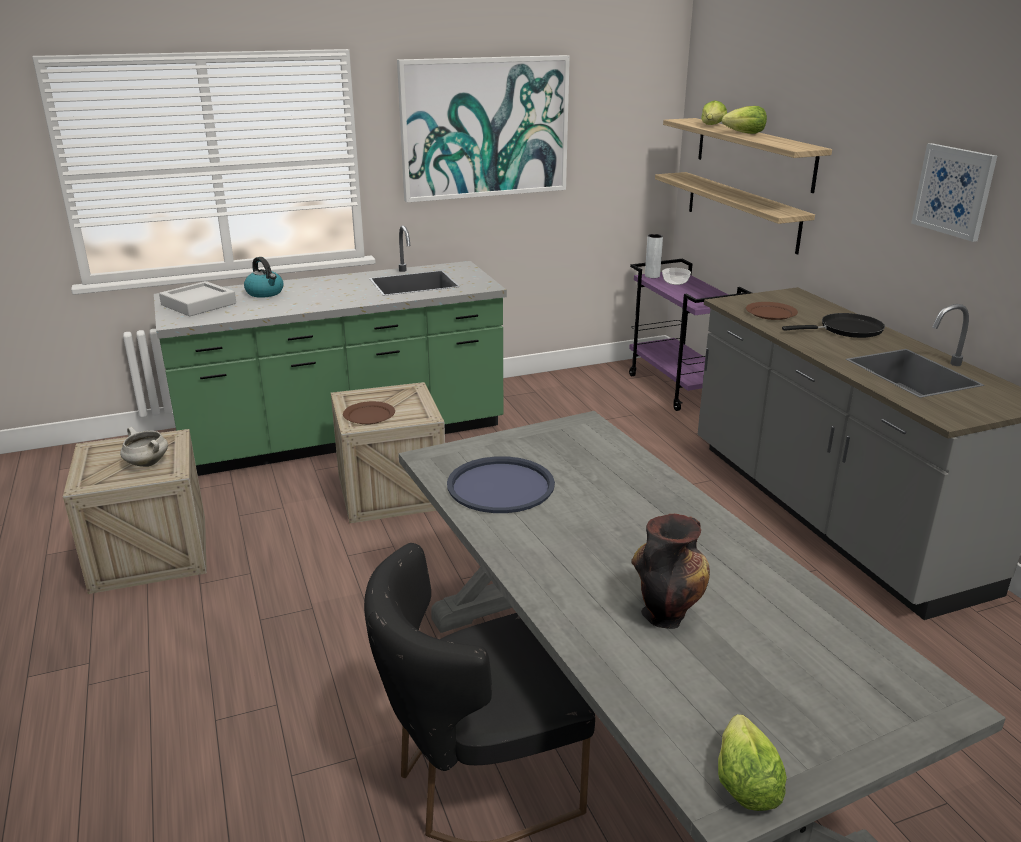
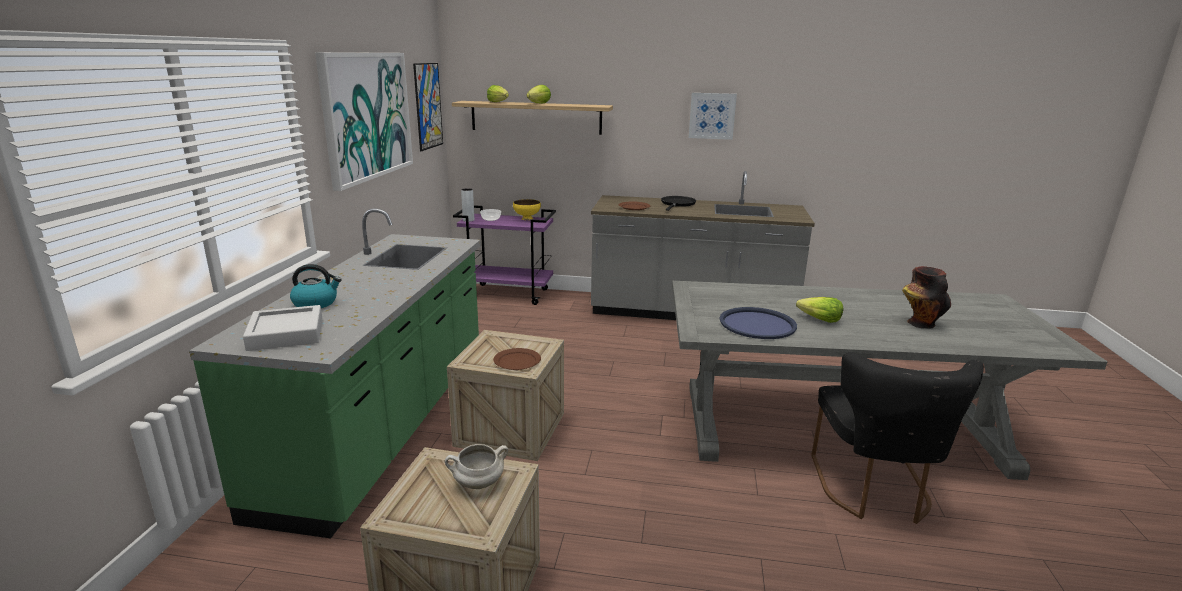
camera: 60 degrees left, 5 degrees down
(634, 121) = (428, 106): none -> picture
(714, 294) = (527, 218): none -> yellow bowl
(741, 211) = (530, 158): shelf -> none
(744, 782) = (1058, 344): lettuce -> lettuce (819, 320)

